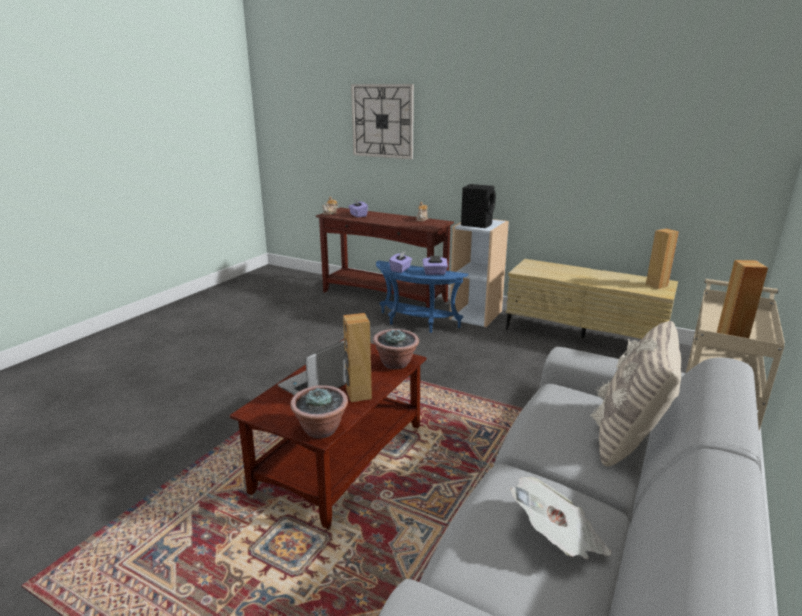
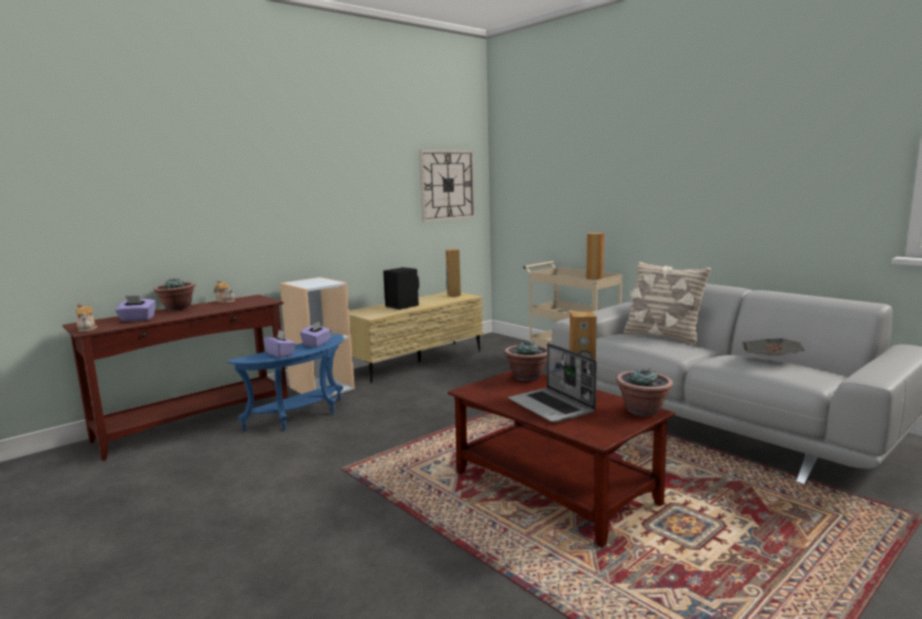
camera: 70 degrees left, 10 degrees down
(382, 121) = (128, 183): wall clock -> wall clock (447, 185)
(391, 215) = (177, 309): none -> potted plant
(477, 224) = (314, 283): black speaker -> black speaker (401, 306)

